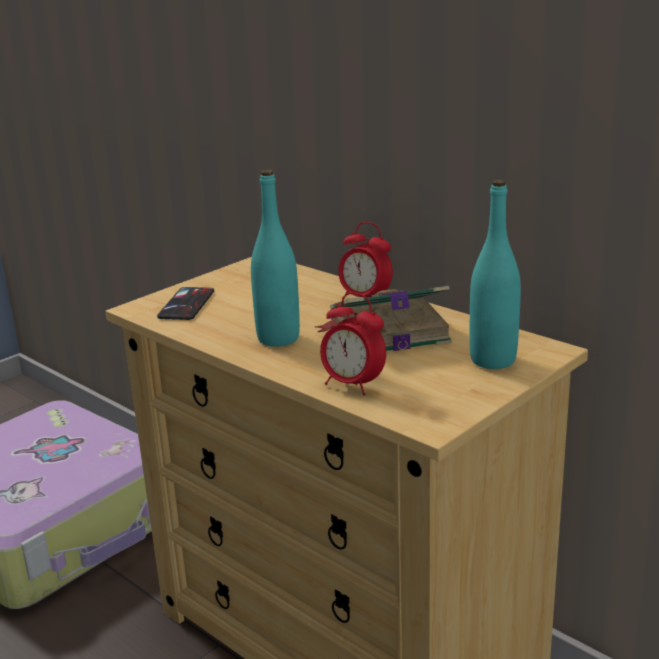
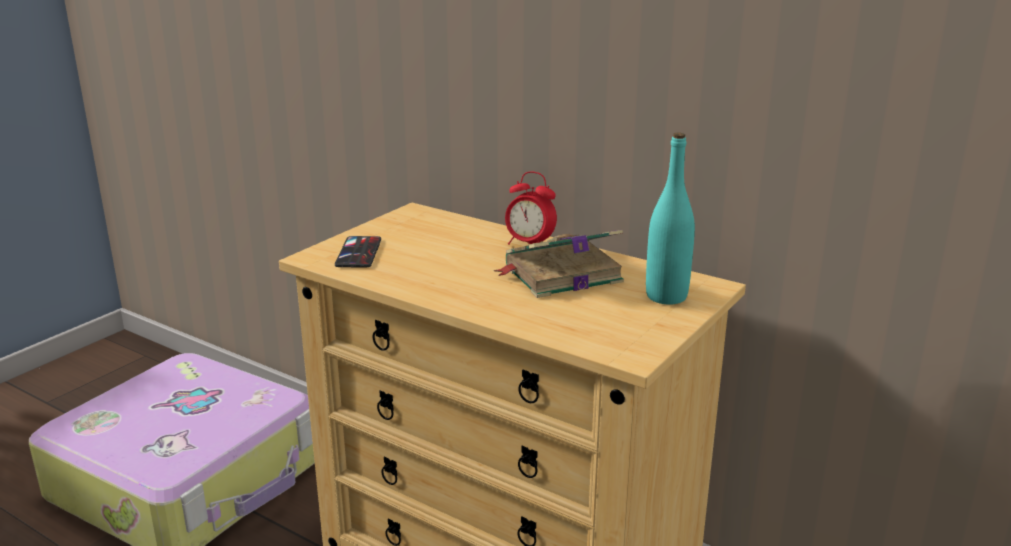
camera: 10 degrees left, 0 degrees up
(278, 338) = (461, 283): turquoise bottle -> none
(353, 385) = (548, 323): alarm clock -> none

